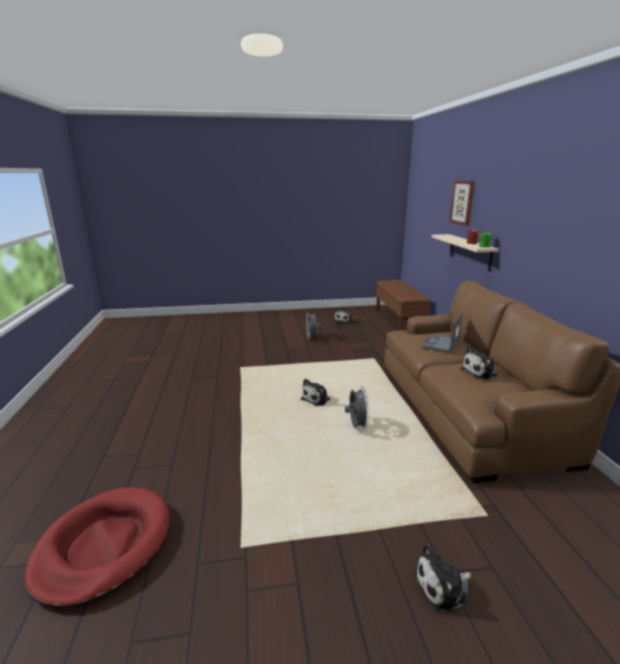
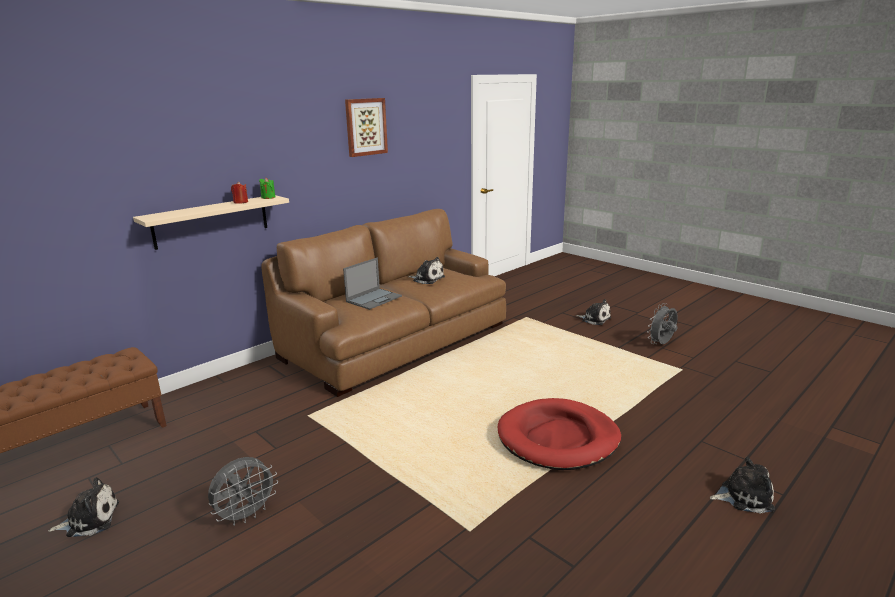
camera: 125 degrees left, 0 degrees up
(103, 546) = (786, 415): red dog bed -> red dog bed (558, 438)
(317, 399) = (474, 415): plush toy -> plush toy (743, 496)
(356, 426) = (495, 377): grey fan -> grey fan (661, 344)
(440, 343) = (374, 299): laptop -> laptop turned 45 degrees counterclockwise
(463, 202) = (156, 155): picture -> picture (365, 127)

